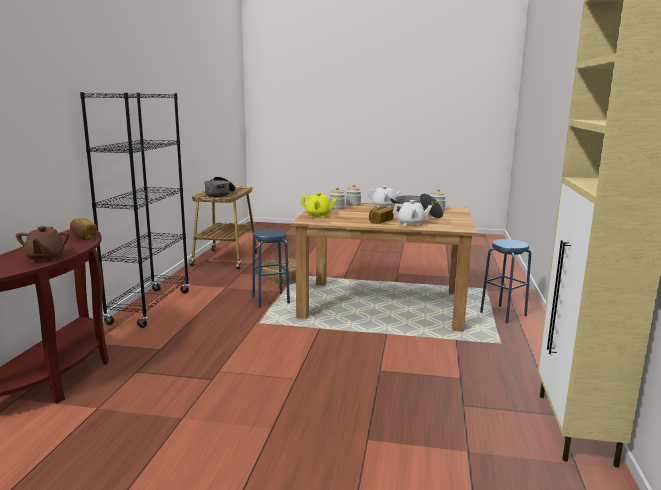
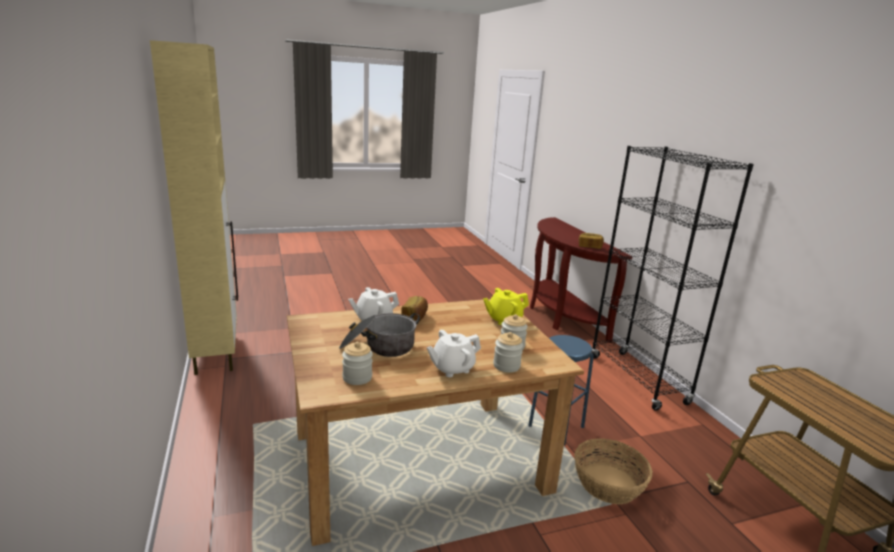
camera: 150 degrees right, 5 degrees up
(45, 258) = (554, 232): brown teapot -> none
(220, 194) = (801, 389): cooking pot -> none
(503, 314) = (236, 492): blue stool -> none

